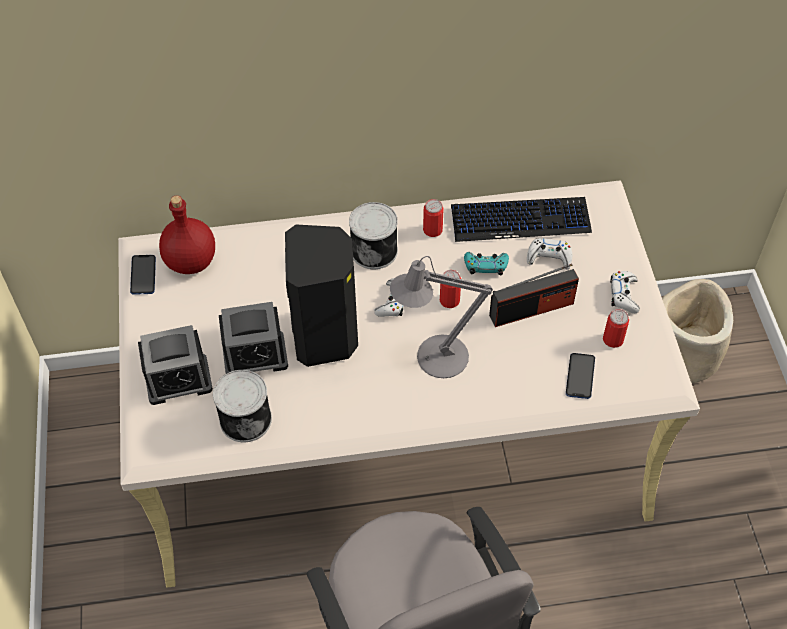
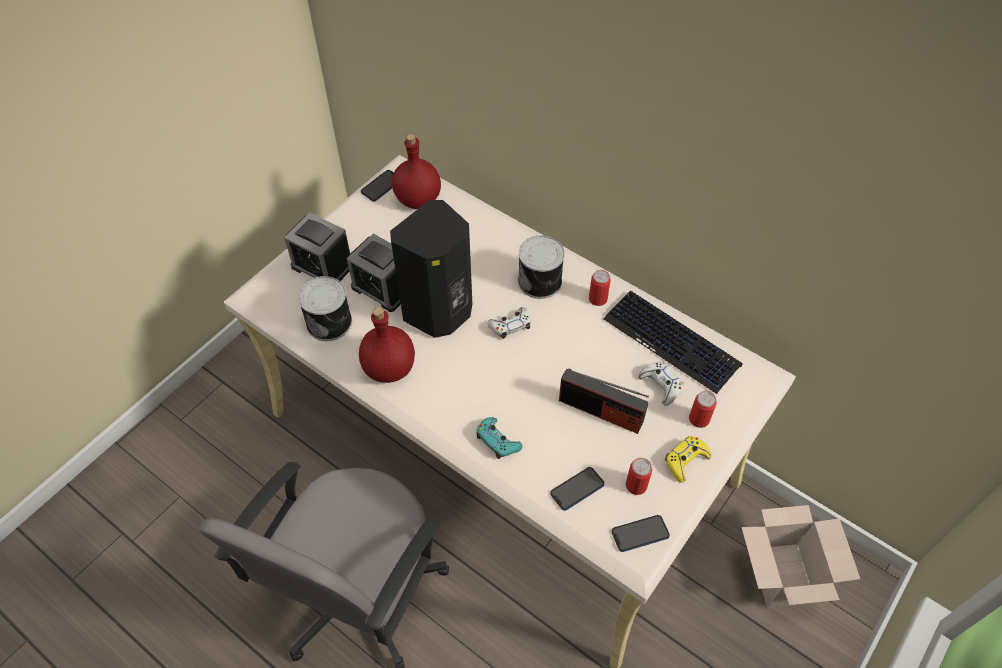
camera: 45 degrees right, 0 degrees up
(341, 412) = (388, 368): none -> red bottle
(435, 358) = (491, 386): grey table lamp -> none
(449, 300) = (549, 356): can -> can (699, 419)
(486, 266) = (605, 353): turquoise game controller -> turquoise game controller (497, 441)
(624, 295) = (686, 461): white game controller -> yellow game controller
(652, 369) = (640, 534): none -> phone
(684, 354) = (784, 577): beige planter -> cardboard box

